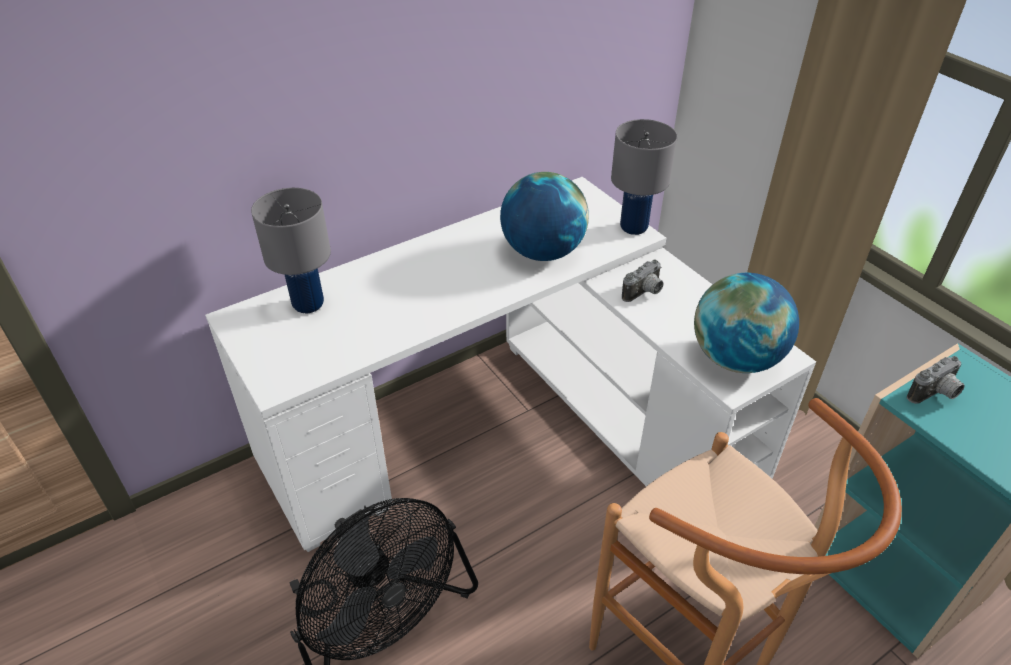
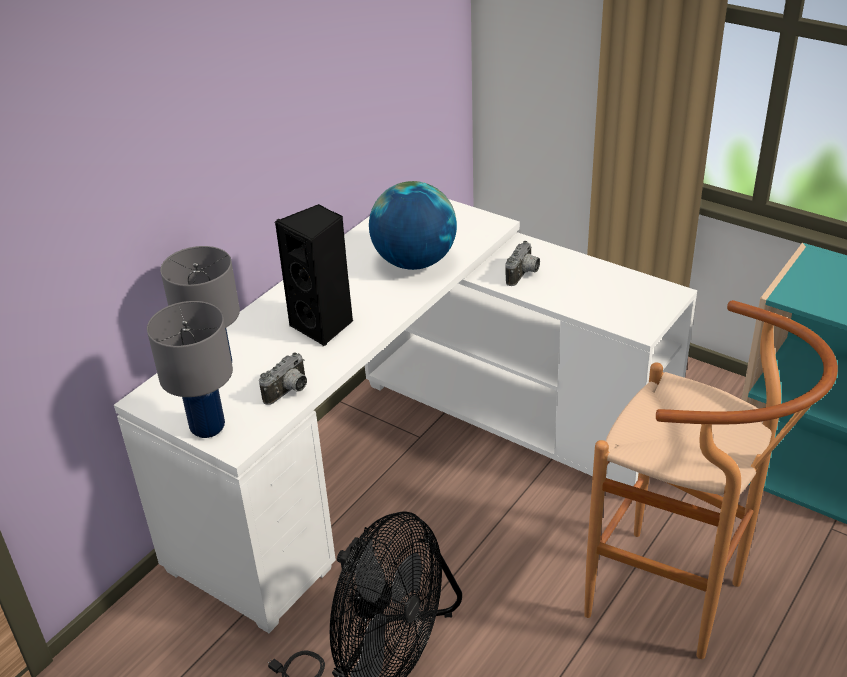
camera: 20 degrees left, 5 degrees down
(423, 292) = (324, 326): none -> black speaker
(632, 227) = (483, 220): grey table lamp -> grey table lamp (205, 428)
(736, 359) = (631, 306): globe -> none
(935, 395) = (804, 285): camera -> camera (289, 392)

